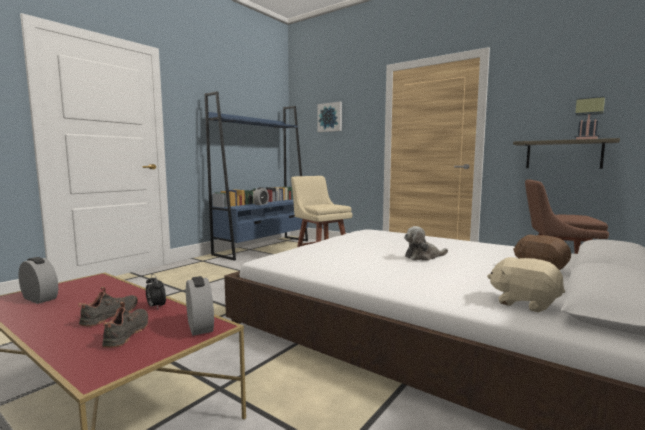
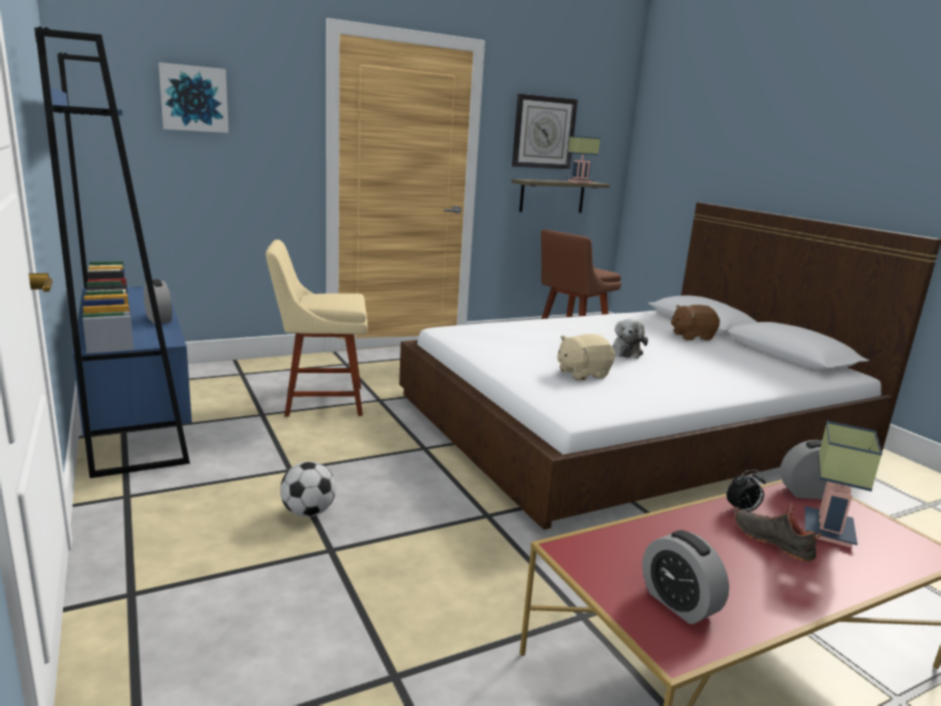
camera: 65 degrees left, 10 degrees up
(40, 298) = (678, 603): alarm clock -> alarm clock turned 90 degrees counterclockwise
(128, 333) = (831, 532): black shoe -> table lamp
(210, 281) = (308, 512): none -> football
(524, 303) = (780, 369): beige plush toy -> beige plush toy (582, 373)
(550, 102) = (543, 132): none -> wall clock

